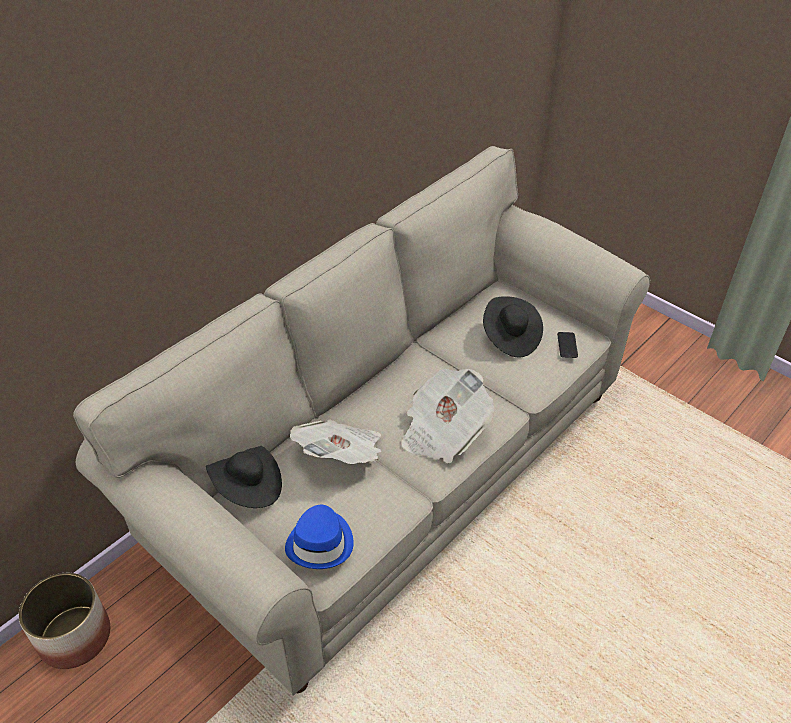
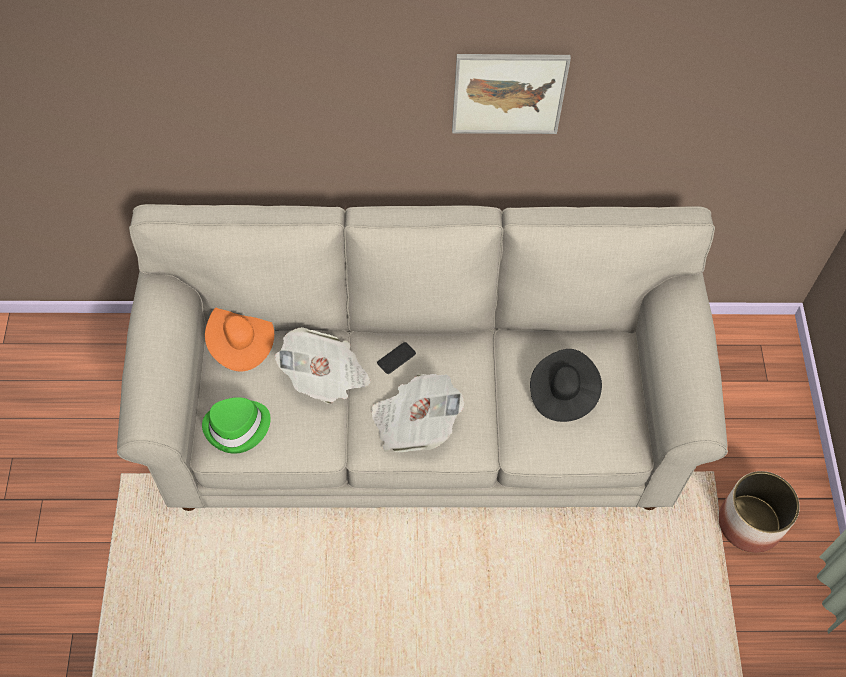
camera: 45 degrees right, 15 degrees up
(75, 636) = (109, 345): planter -> planter (750, 522)
(247, 486) = (240, 344): black hat -> orange hat
(321, 543) = (237, 427): blue hat -> green hat
(342, 102) = (508, 93): none -> picture
(567, 345) = (598, 441): phone -> phone (396, 358)

